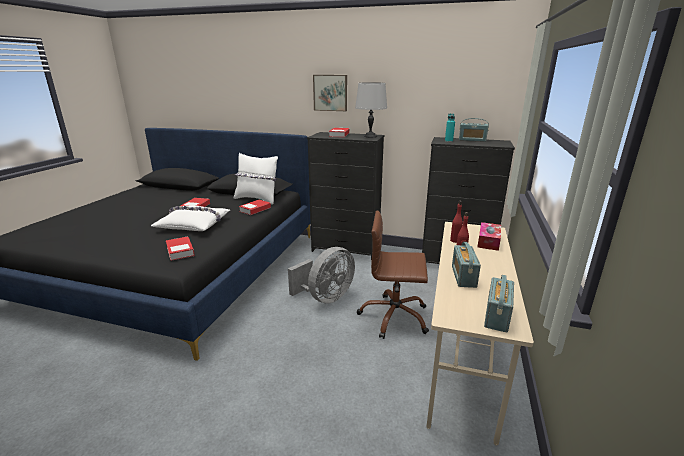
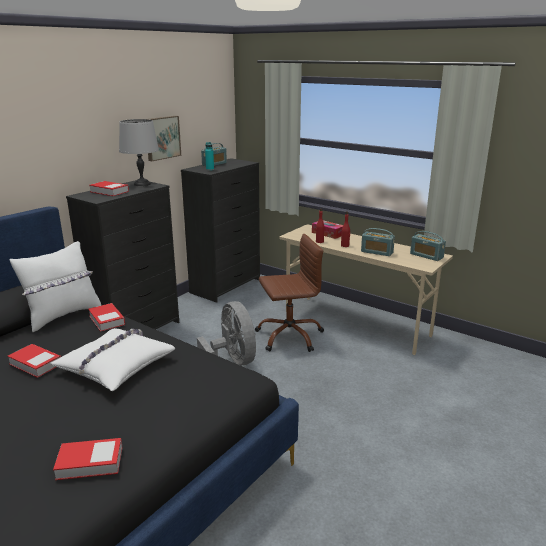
camera: 70 degrees left, 0 degrees up
(180, 251) = (207, 376): book -> book (90, 463)
(330, 92) = (69, 140): picture -> picture (162, 137)
(394, 317) = (289, 336): brown office chair -> brown office chair turned 135 degrees counterclockwise

